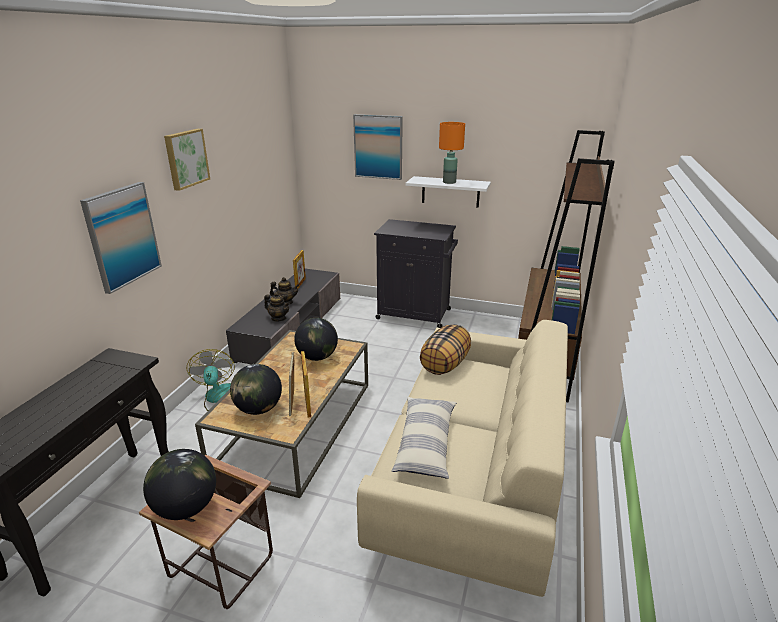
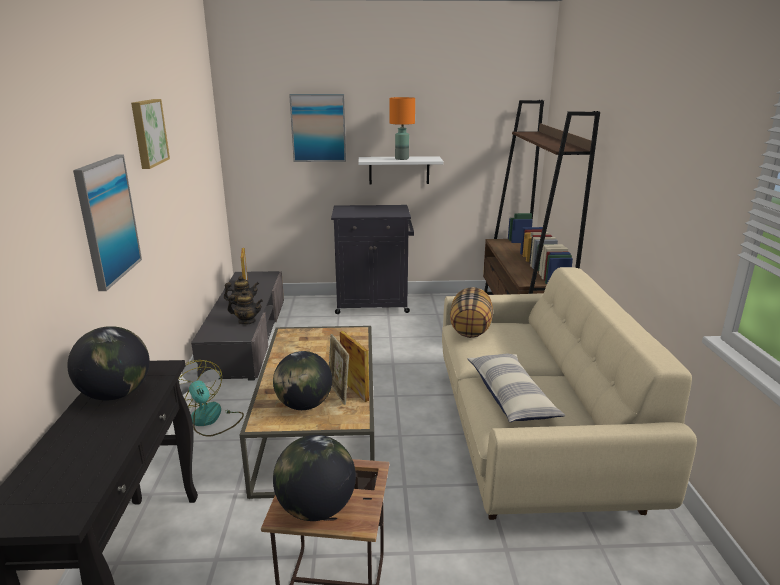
camera: 20 degrees left, 5 degrees down
(317, 357) = (329, 346): globe -> globe (116, 394)

